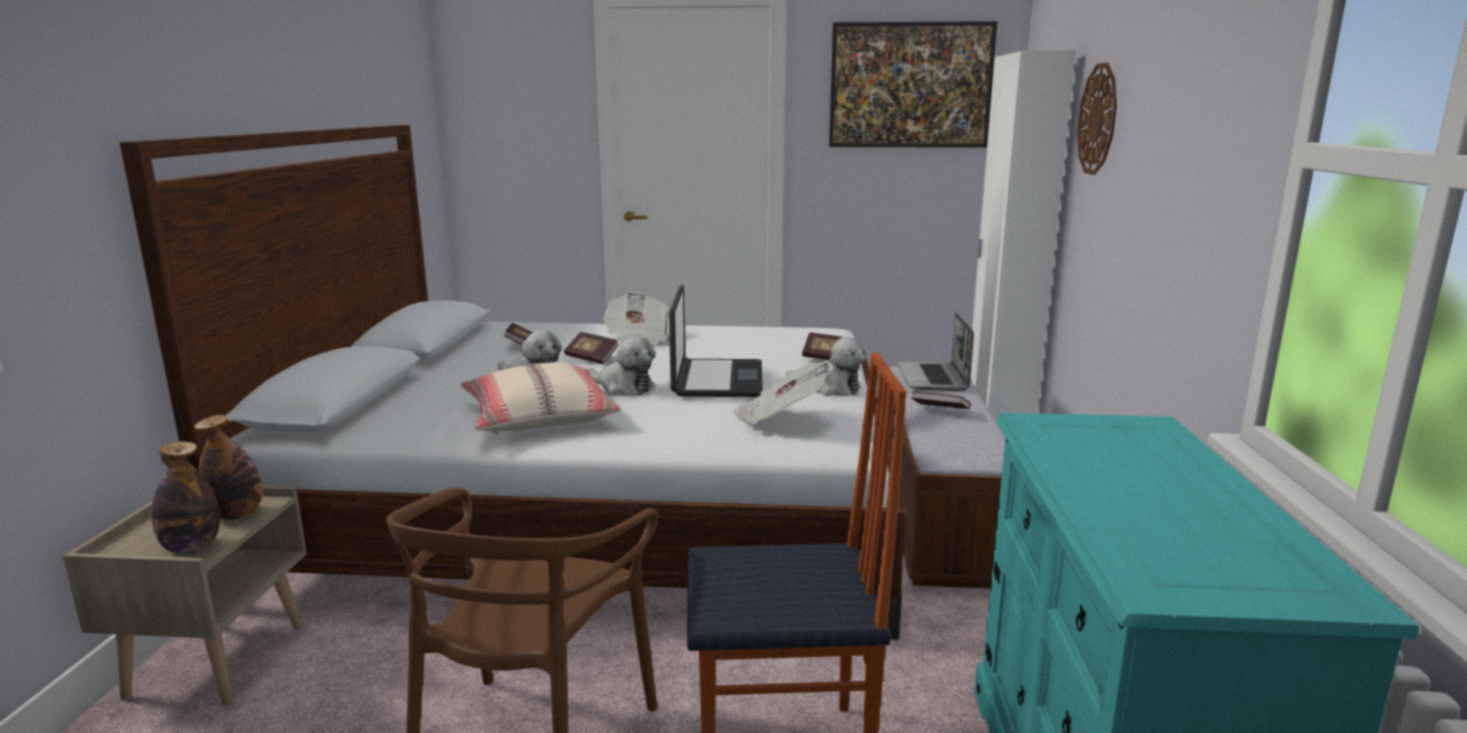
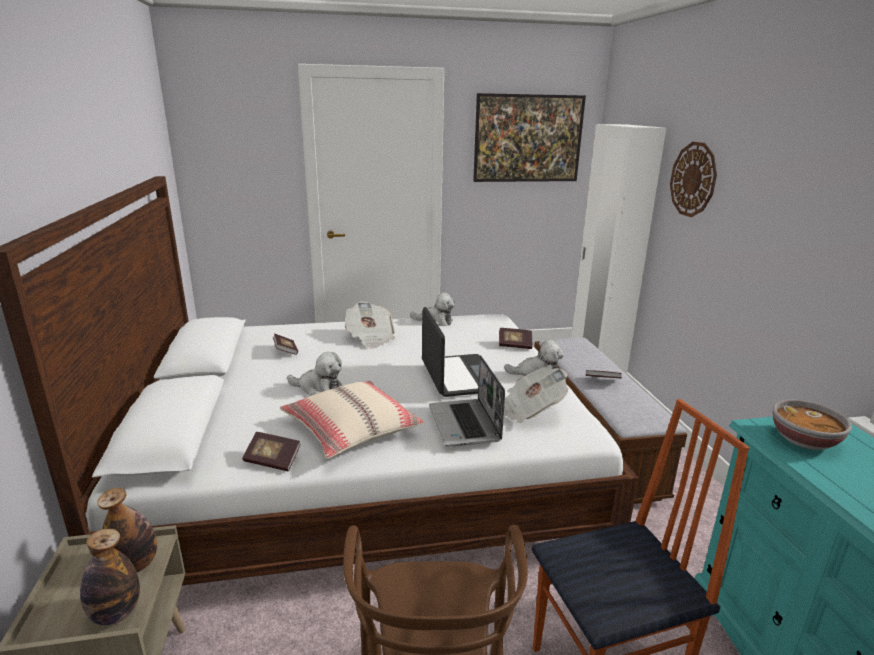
camera: 15 degrees left, 5 degrees up
(591, 358) = (350, 361): book -> book (272, 460)
(623, 387) = (394, 390): plush toy -> plush toy (435, 321)
(933, 378) = (578, 351): laptop -> laptop (465, 424)
(1083, 437) = (804, 440): none -> bowl

